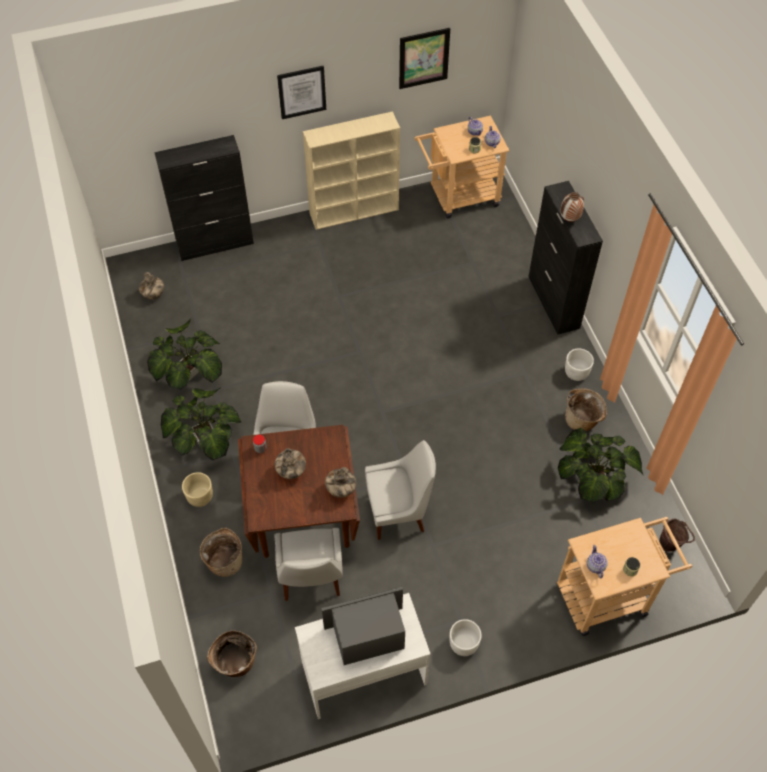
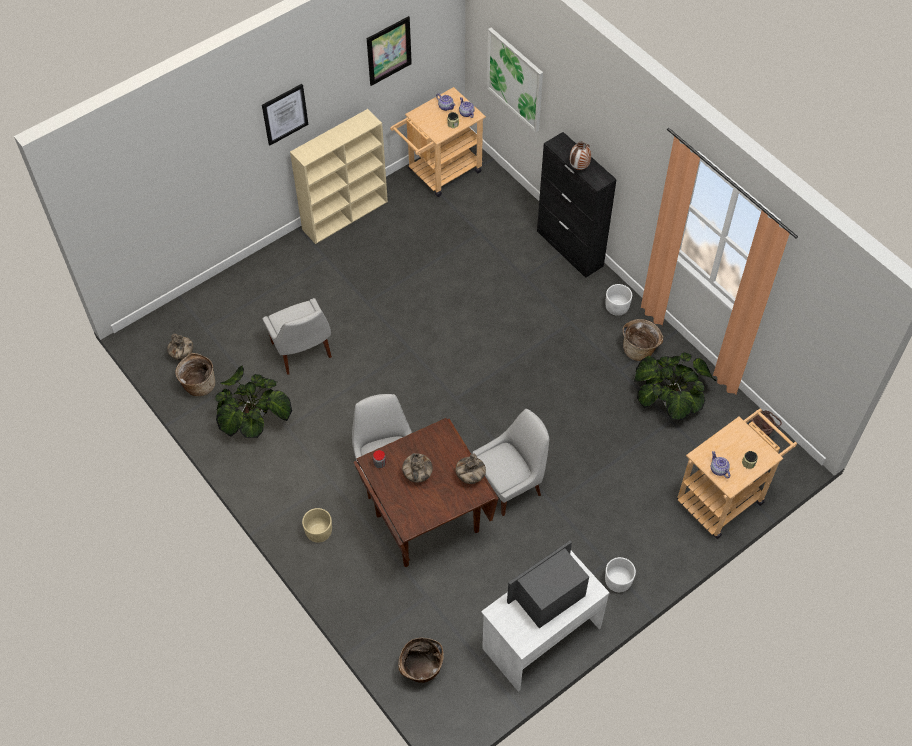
camera: 20 degrees left, 0 degrees up
(205, 436) = (297, 474): potted plant -> none
(215, 244) = (222, 286): black cabinet -> none
(224, 561) = (369, 583): basket -> basket (199, 384)
(311, 578) = (457, 571): white chair -> white chair (302, 352)
(541, 118) = (515, 79): none -> picture

